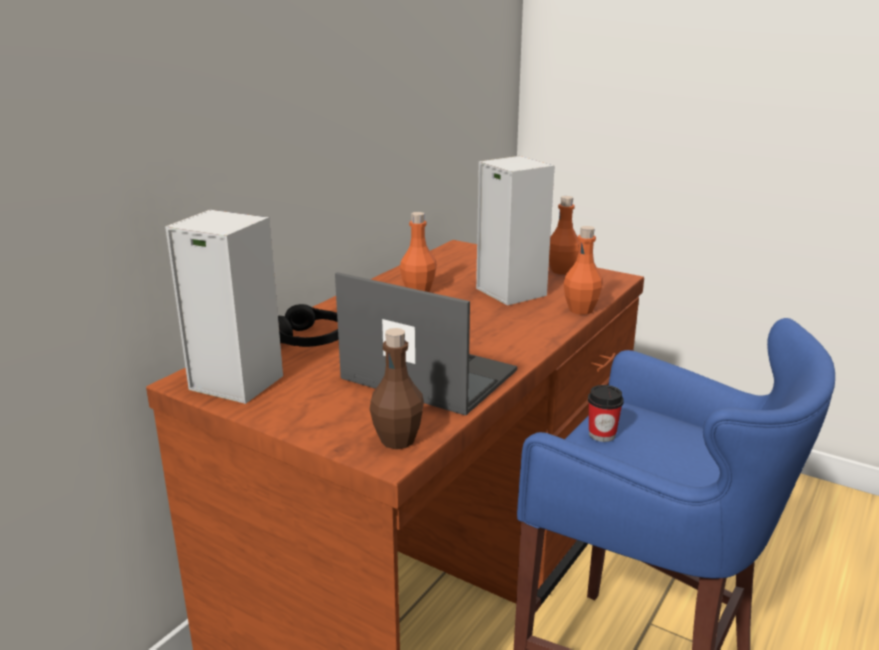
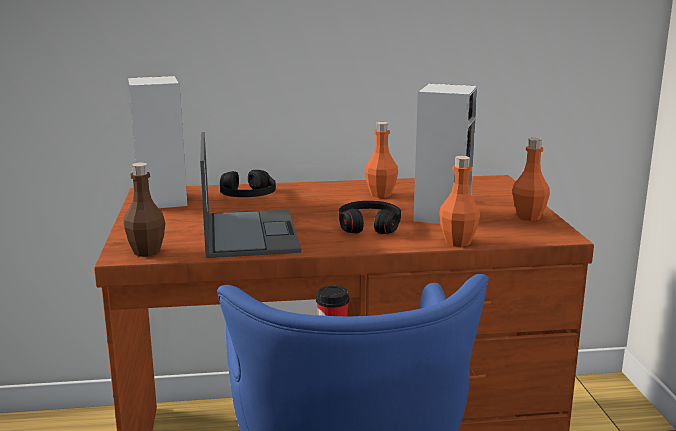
camera: 50 degrees right, 5 degrees down
(492, 323) = (369, 226): none -> black headphones

